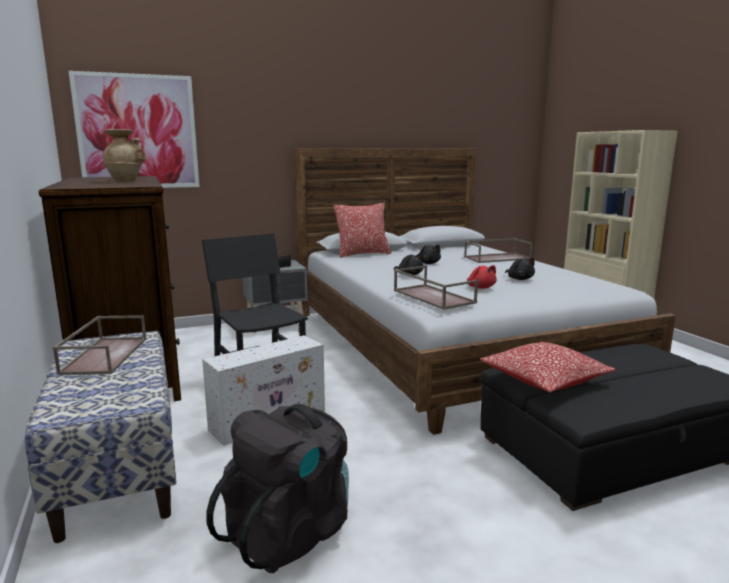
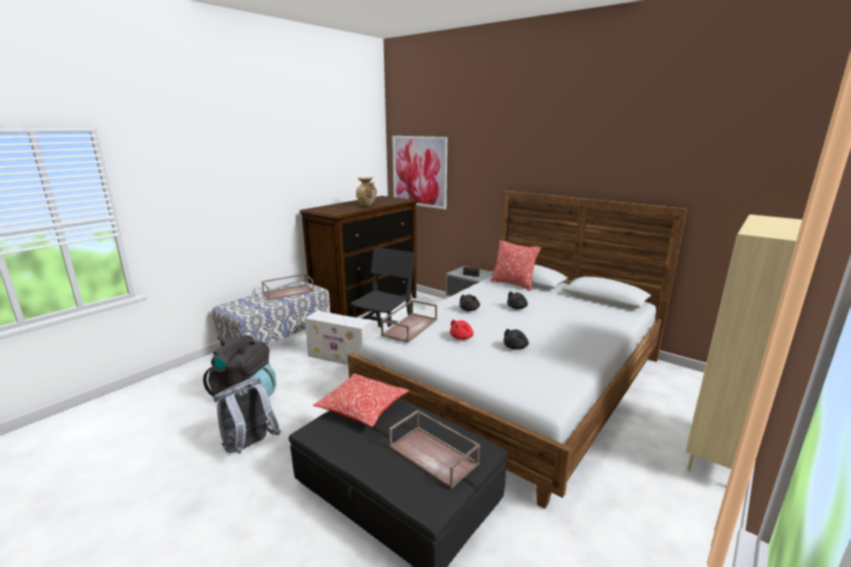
camera: 60 degrees right, 5 degrees up
(461, 547) = (249, 447): none -> grey backpack
(497, 258) = (586, 327): brown tray -> brown tray (434, 455)

